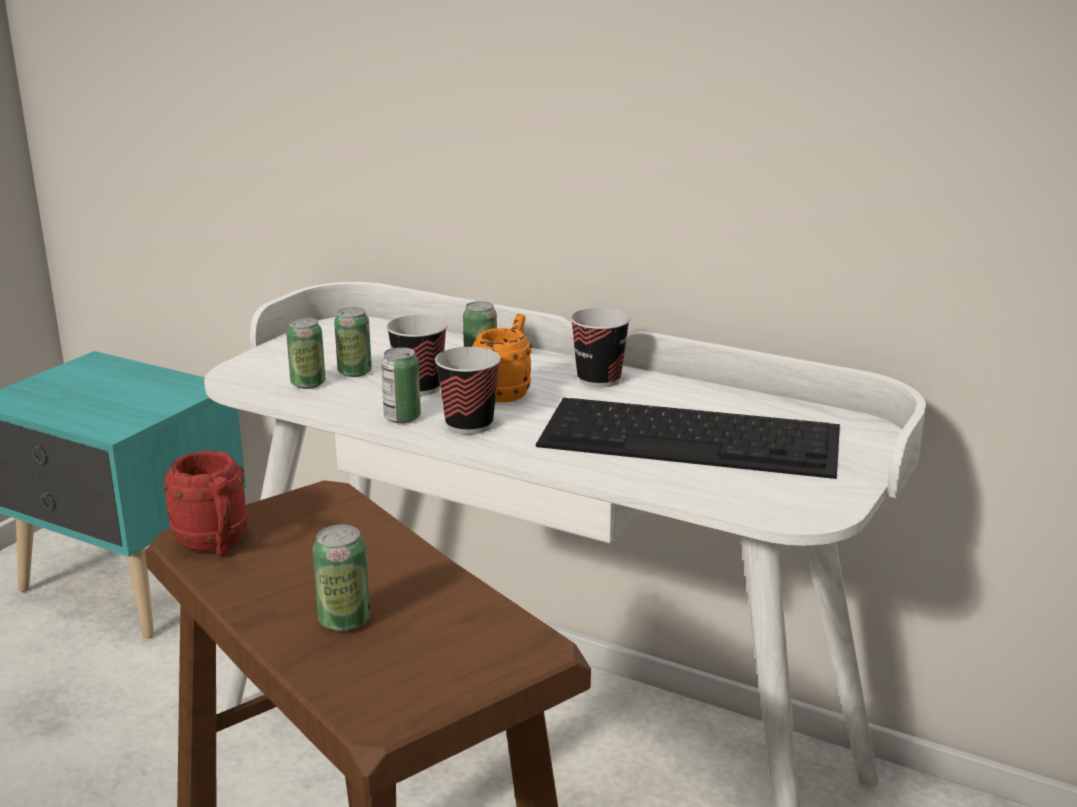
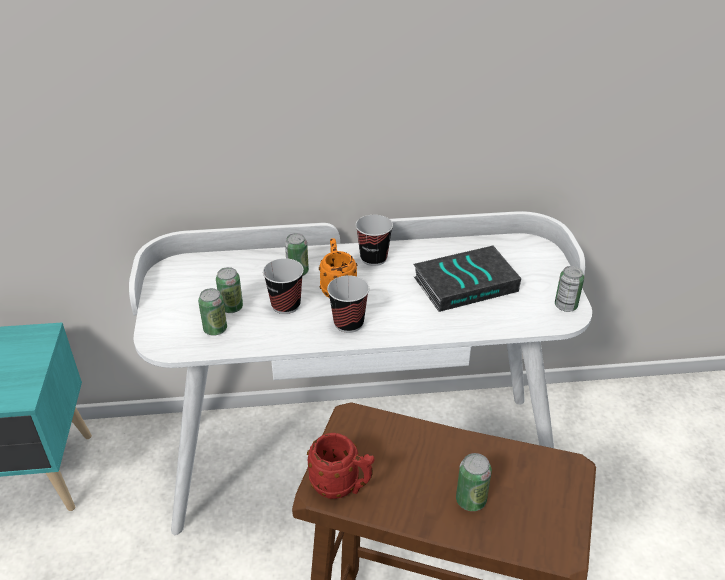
camera: 35 degrees left, 15 degrees up
(402, 418) = (306, 334): can -> can (565, 306)
(693, 436) = (465, 283): keyboard -> book

